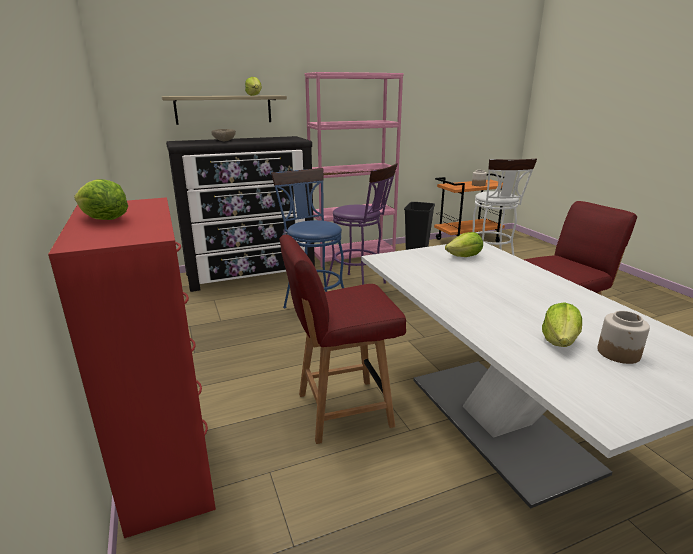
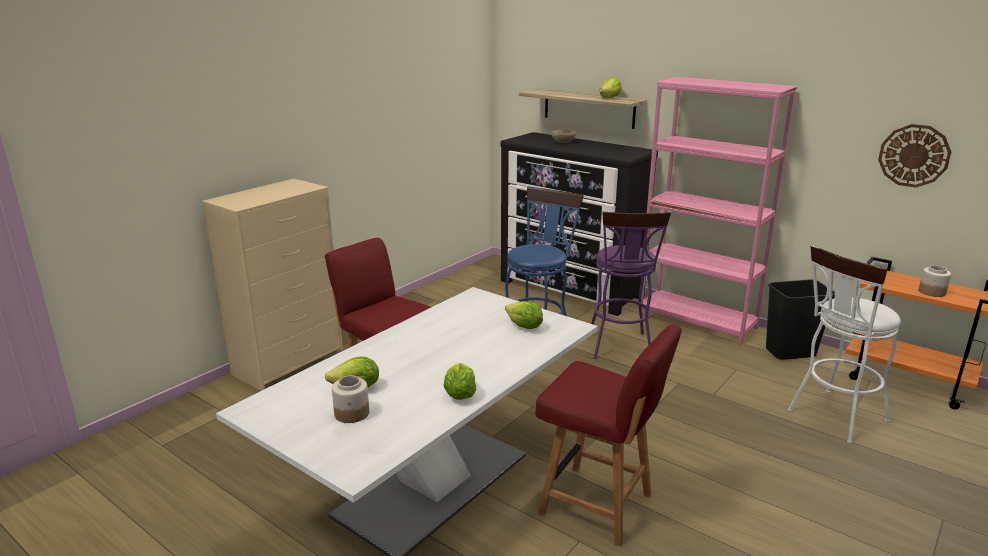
camera: 60 degrees right, 0 degrees up
(104, 220) = (263, 191): lettuce -> lettuce (459, 394)
(168, 465) = (289, 363): red dresser -> beige dresser
(447, 112) = (914, 155): none -> wall clock

